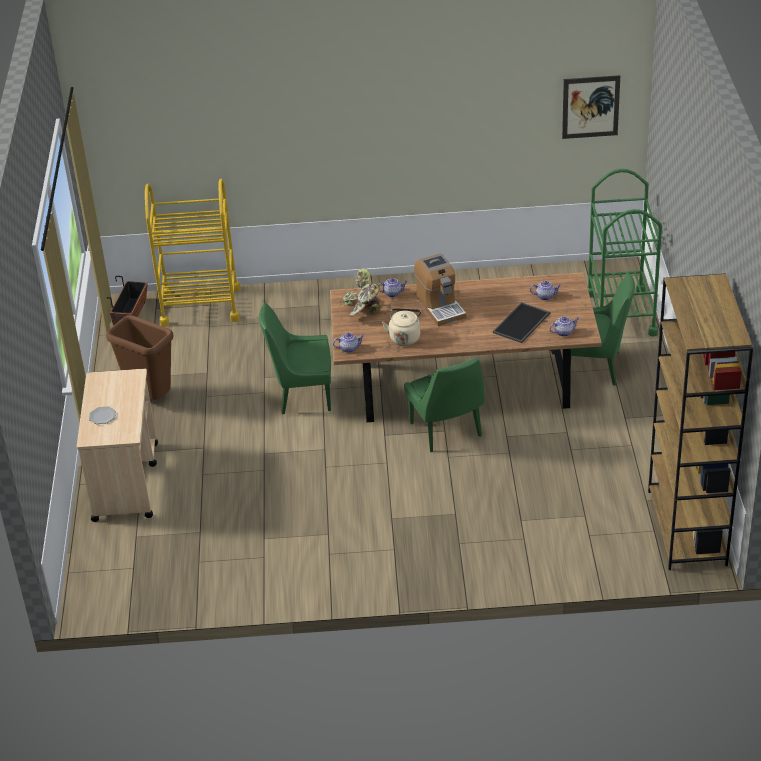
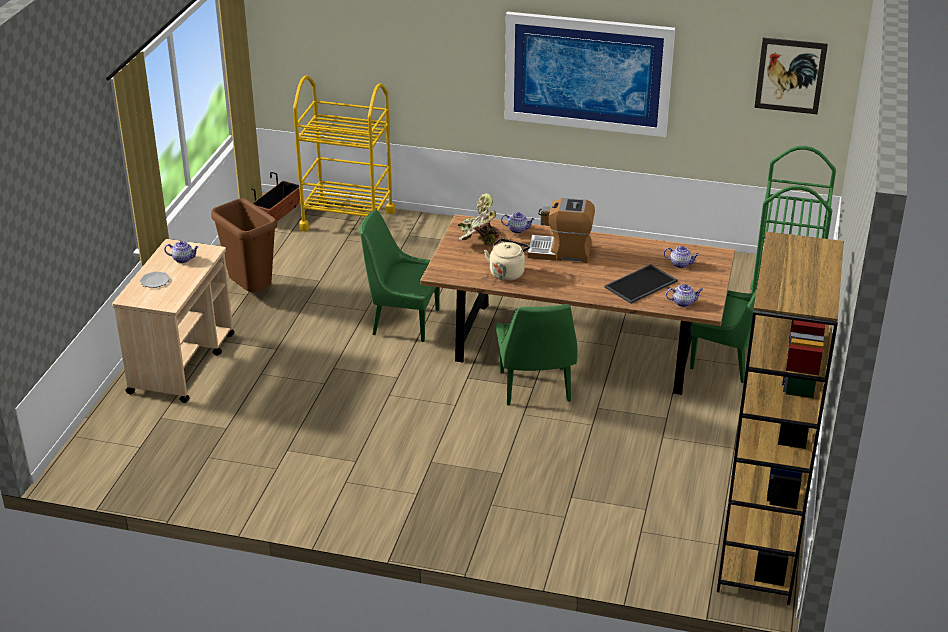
camera: 15 degrees right, 5 degrees down
(349, 348) = (443, 271): teapot -> teapot (183, 259)
(410, 135) = (587, 73): none -> picture
(440, 306) = (561, 251): coffee machine -> coffee machine turned 105 degrees clockwise

